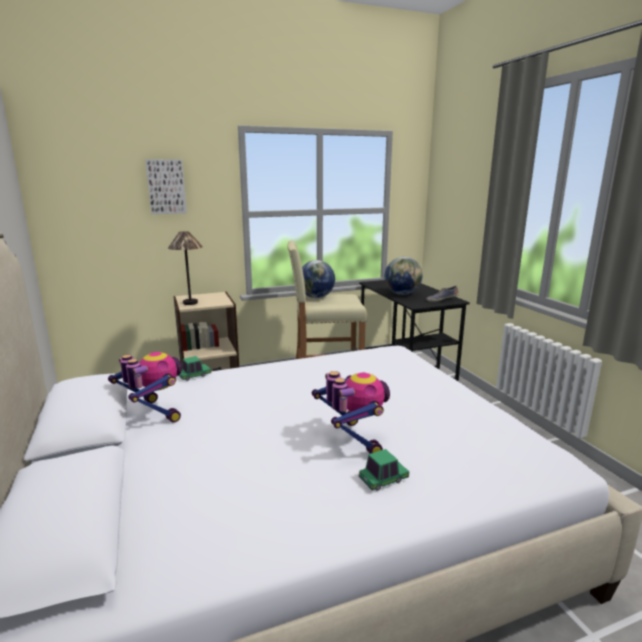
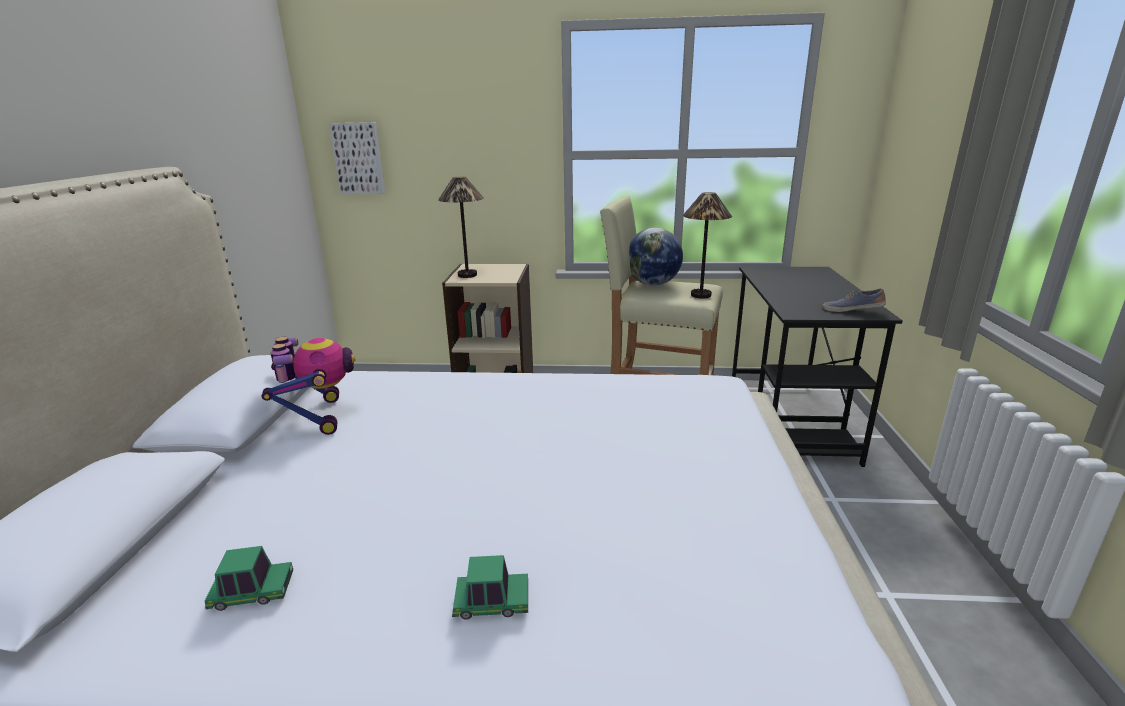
camera: 25 degrees right, 5 degrees up
(166, 186) = (461, 115): picture -> picture (359, 158)
(194, 375) = (411, 374): toy car -> toy car (252, 593)
(352, 301) = (700, 295): none -> table lamp
(352, 439) = (510, 520): toy robot -> none
(402, 294) = (790, 293): globe -> none

